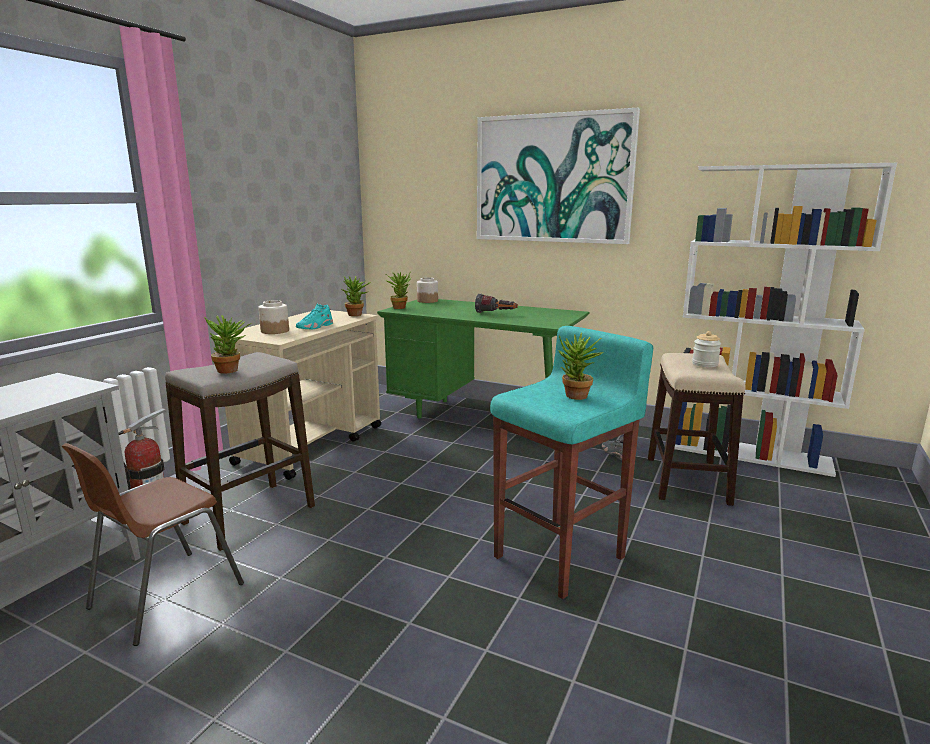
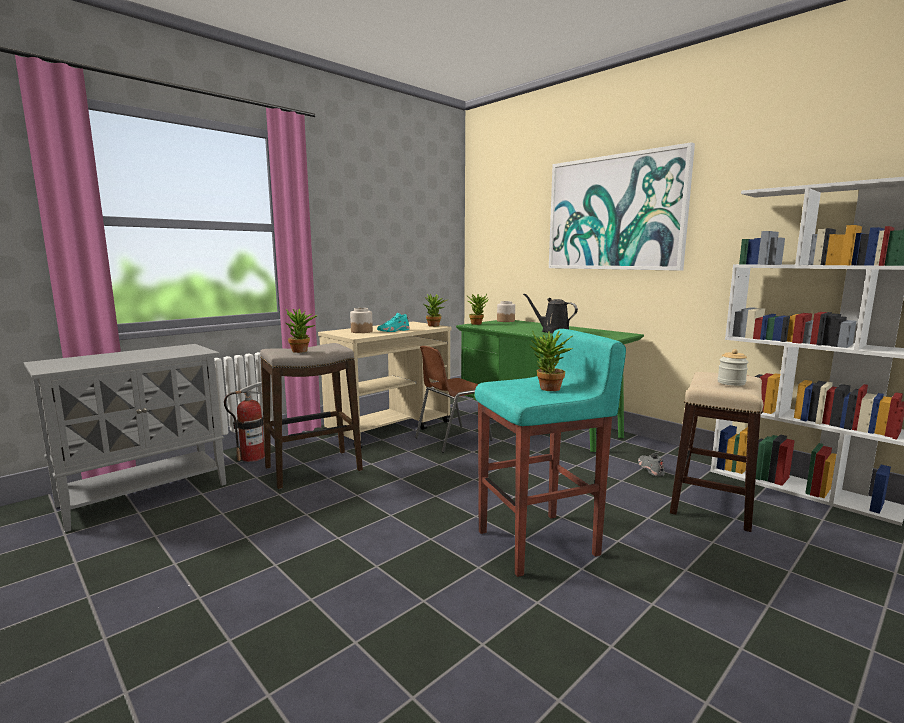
camera: 20 degrees right, 5 degrees down
(164, 596) = (224, 511): brown chair -> brown chair (452, 439)
(496, 314) = (553, 331): flashlight -> black watering can

